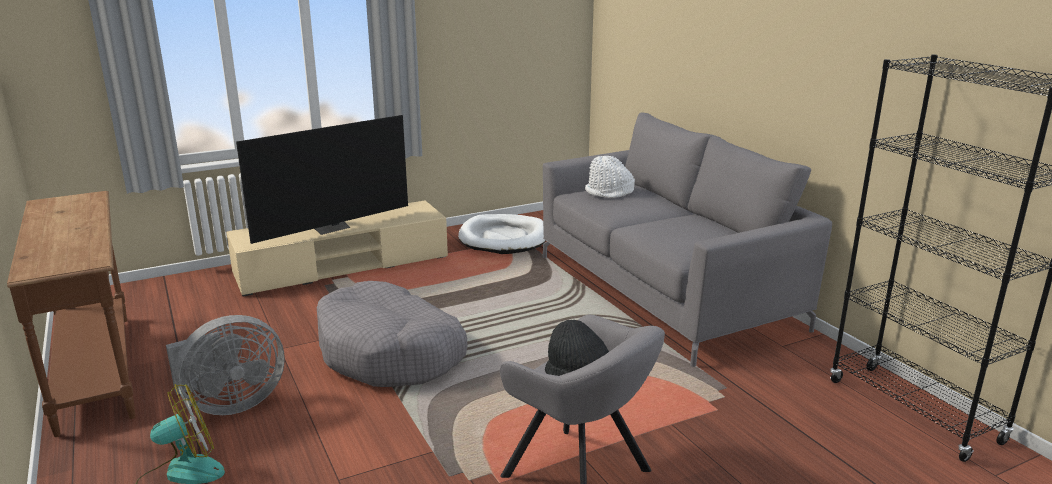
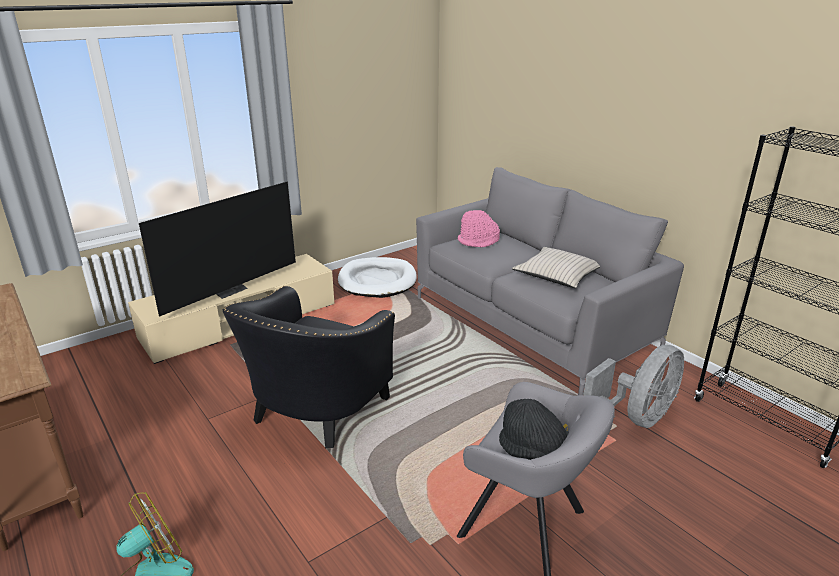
camera: 10 degrees left, 5 degrees up
(230, 404) = (177, 488): grey fan -> grey fan (637, 417)
(390, 353) = (314, 412): grey dog bed -> black armchair
(609, 192) = (478, 241): white hat -> pink hat
(685, 229) = (557, 275): none -> beige pillow

